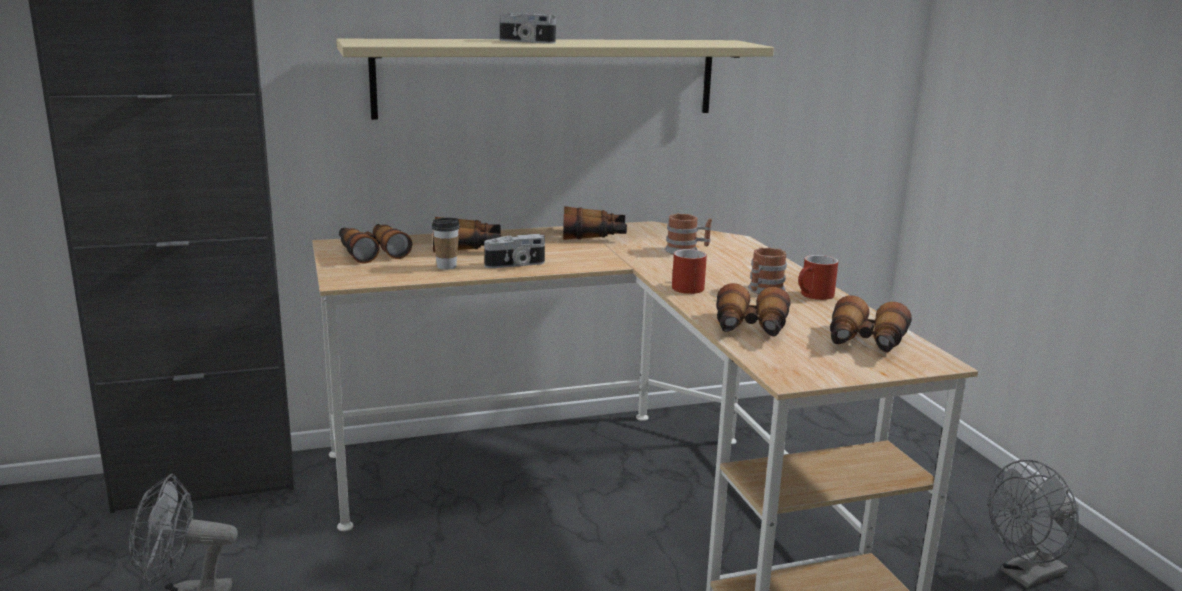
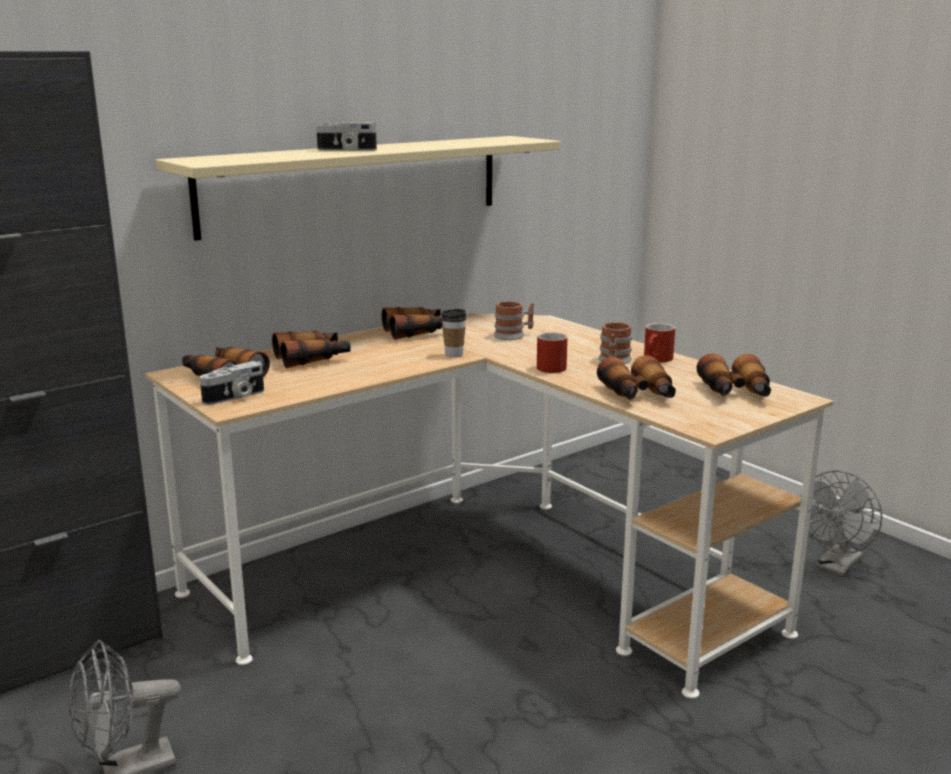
camera: 20 degrees left, 0 degrees up
(446, 266) = (314, 380): cup -> cup (454, 354)
(515, 265) = (378, 369): camera -> camera (235, 397)

